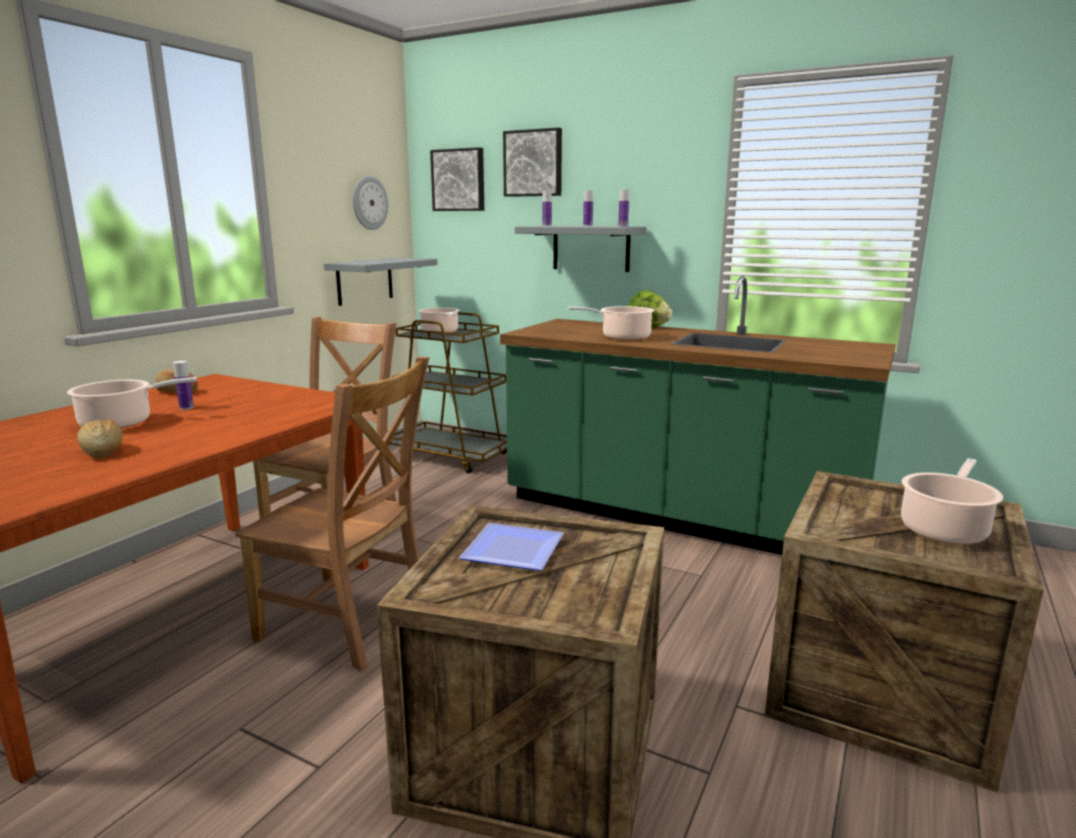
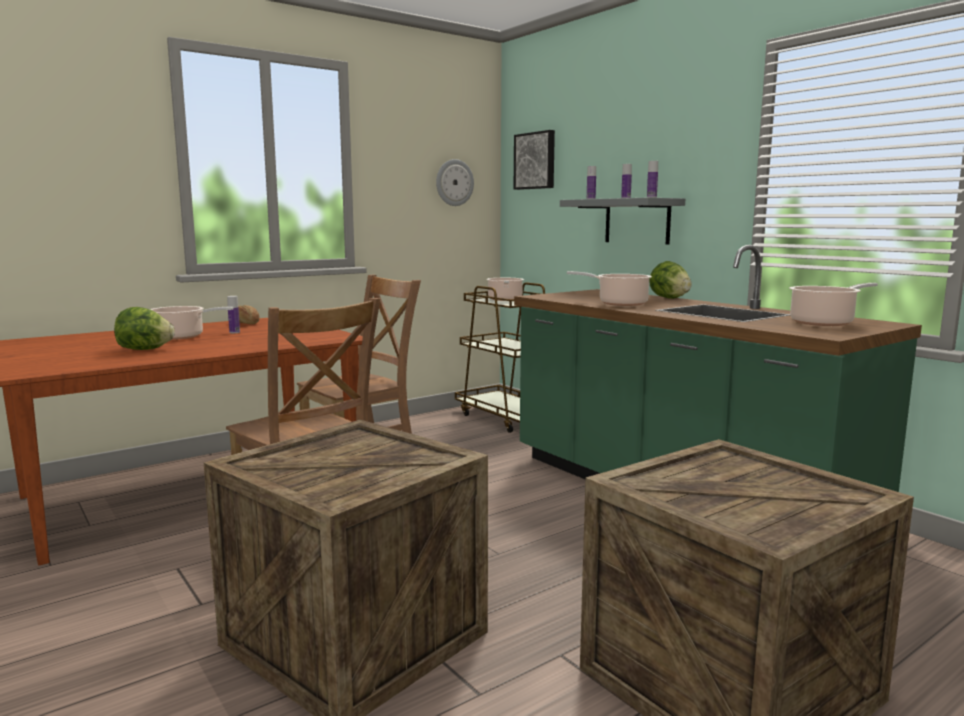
camera: 25 degrees right, 5 degrees down
(103, 451) = (144, 349): bread -> lettuce
(365, 280) = (444, 250): grey shelf -> none
(509, 551) = (340, 450): plate -> none
(533, 163) = (593, 141): picture -> none
(944, 529) = (771, 500): cooking pot -> cooking pot (824, 322)

